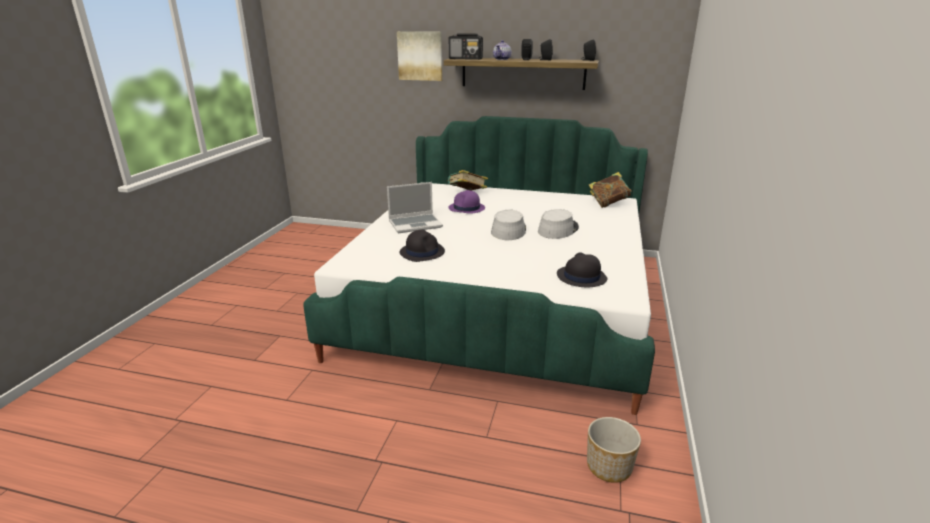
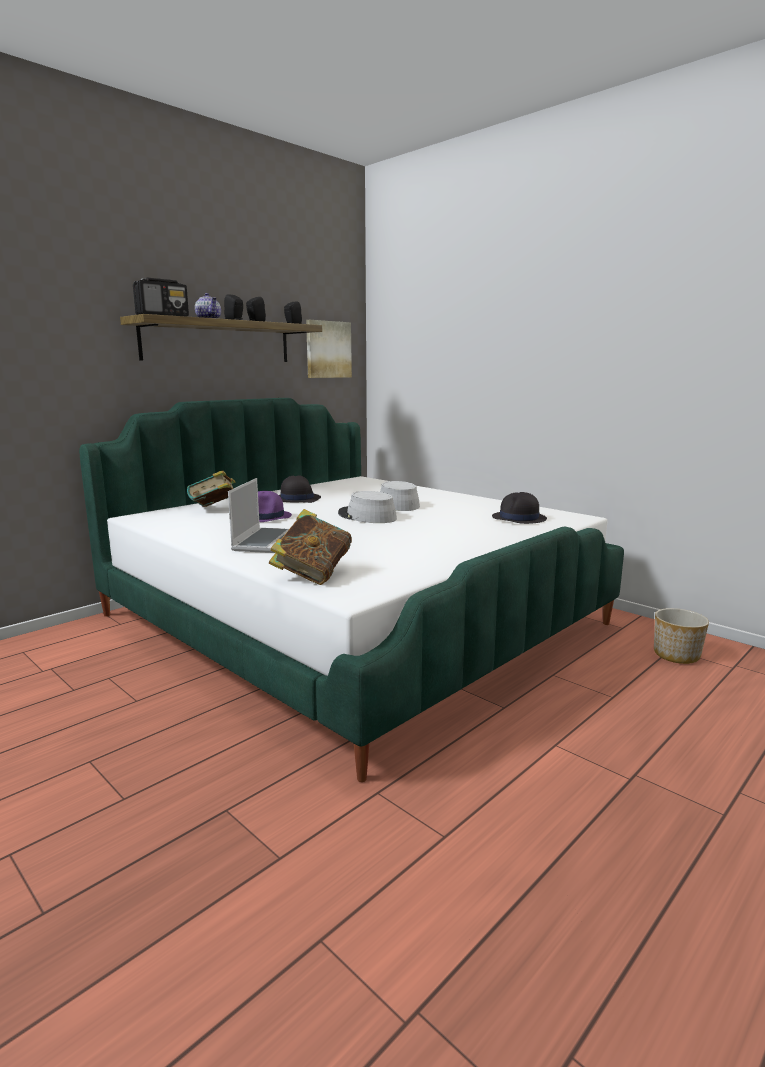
camera: 60 degrees left, 10 degrees down
(420, 56) = (63, 312): picture -> picture (328, 349)
(422, 252) = (371, 553): black hat -> black hat (297, 498)
(608, 204) = (359, 483): book -> book (312, 575)

